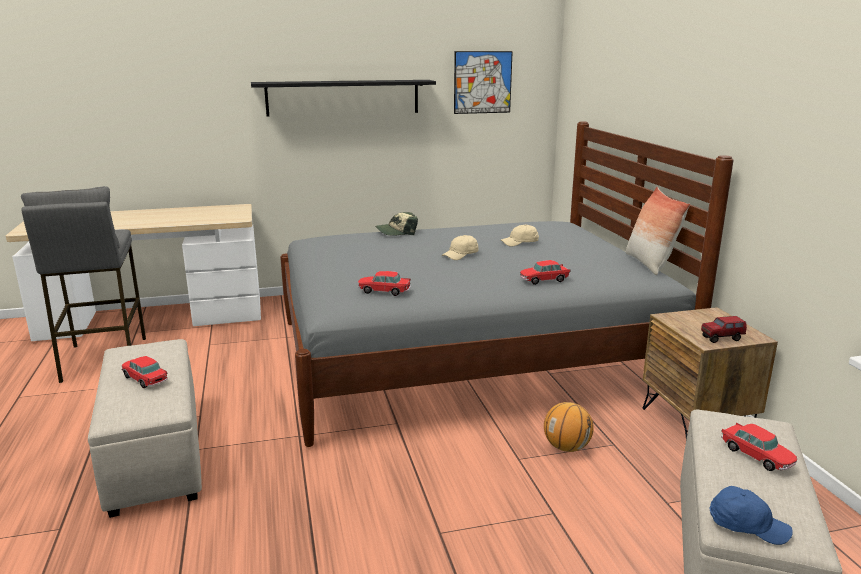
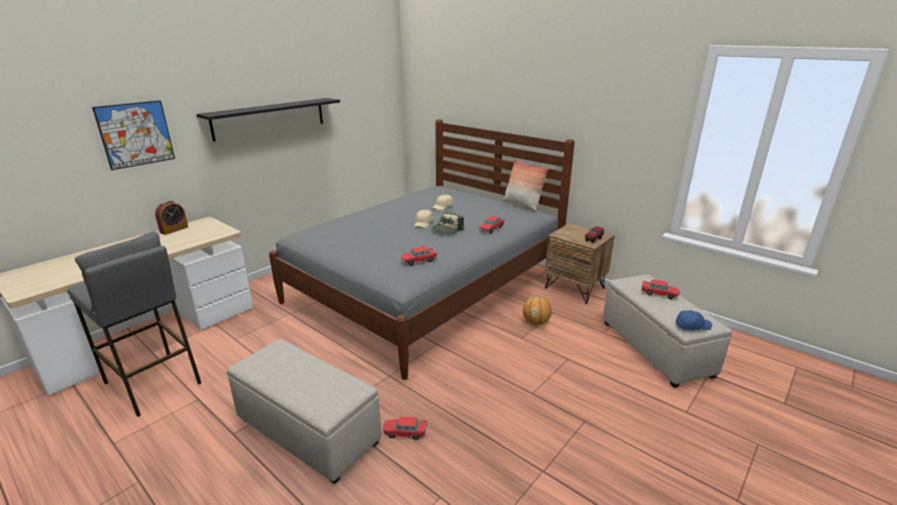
camera: 35 degrees left, 5 degrees up
(145, 379) = (305, 376): toy car -> toy car (405, 432)
(202, 208) = (174, 229): none -> alarm clock
(397, 232) = (355, 216): cap -> cap (447, 230)
(482, 82) = (360, 96): picture -> picture (136, 134)

